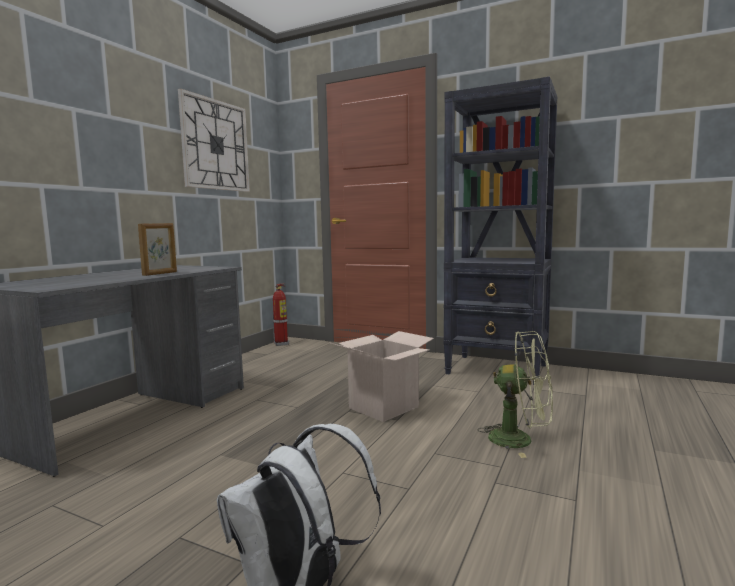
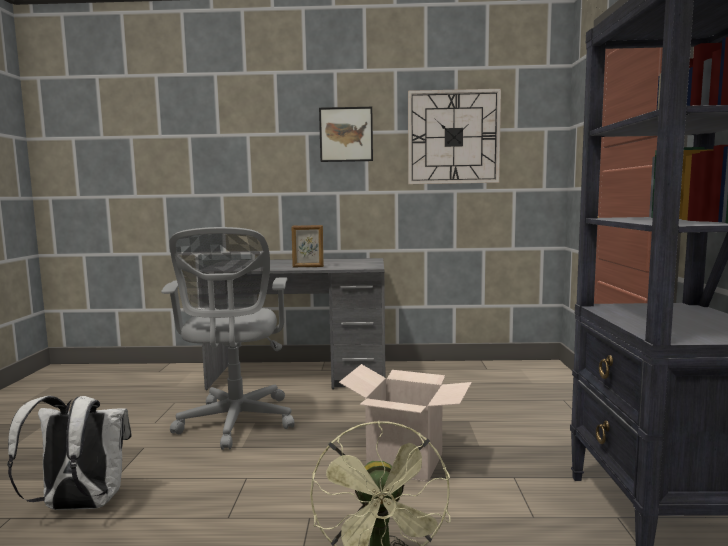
camera: 65 degrees right, 0 degrees up
(122, 121) = (346, 134): none -> picture
(206, 465) = (236, 423): none -> grey office chair
(281, 343) = (529, 364): fire extinguisher -> none

